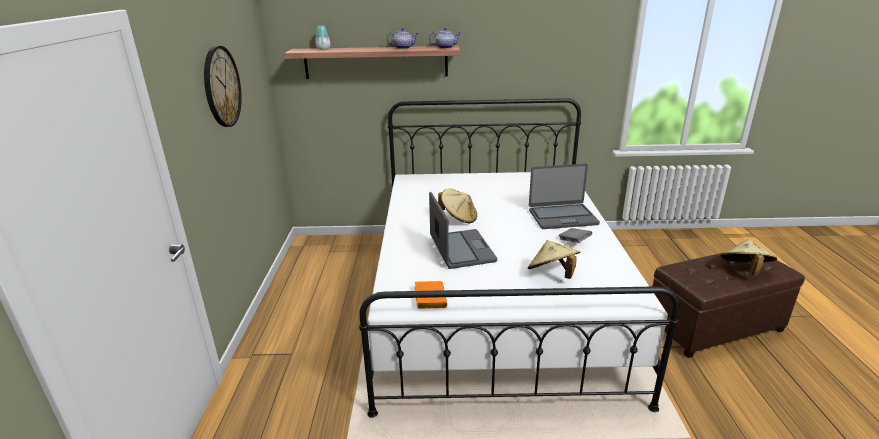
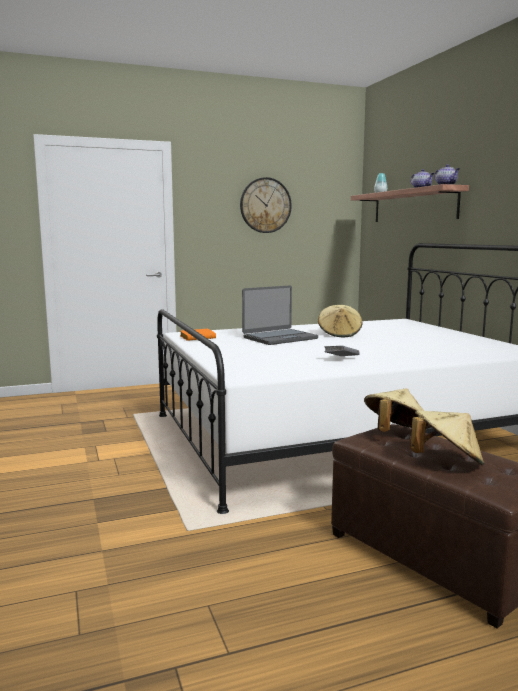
camera: 70 degrees right, 15 degrees down
(552, 274) = (263, 356): beige hat -> beige hat (395, 433)
(562, 217) = (397, 355): laptop -> none

